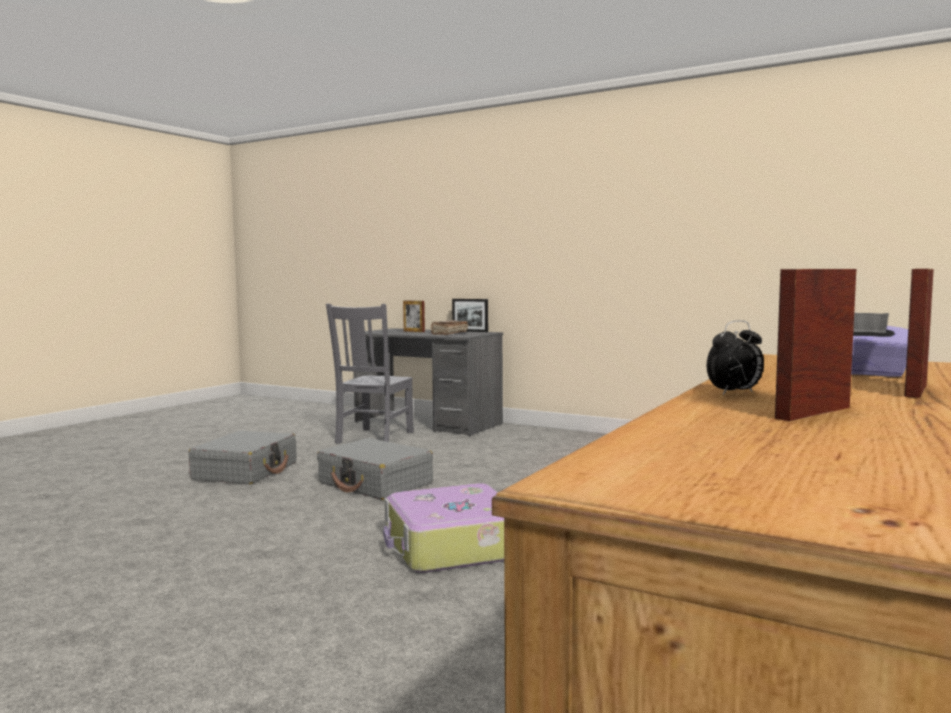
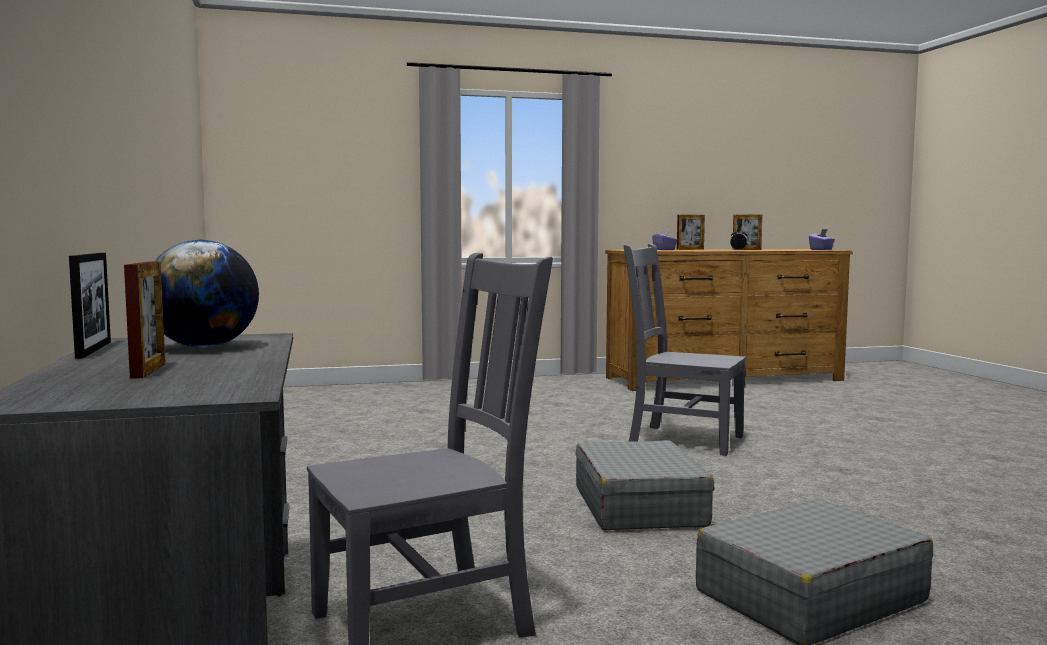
camera: 135 degrees left, 0 degrees up
(449, 333) = (204, 347): brown book -> globe
(452, 546) = (682, 439): suitcase -> grey chair
(662, 478) = (821, 249): none -> purple tissue box

